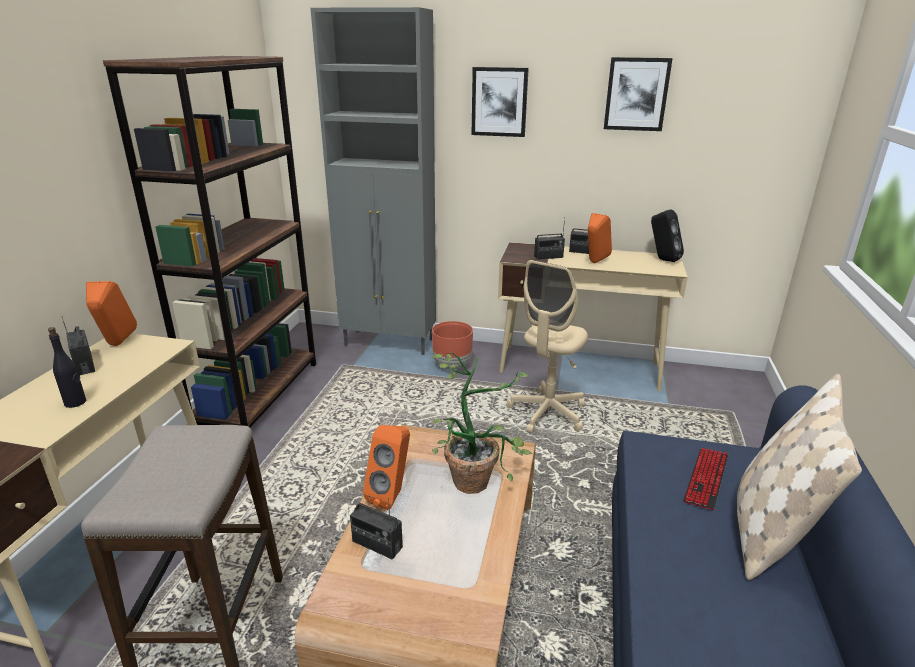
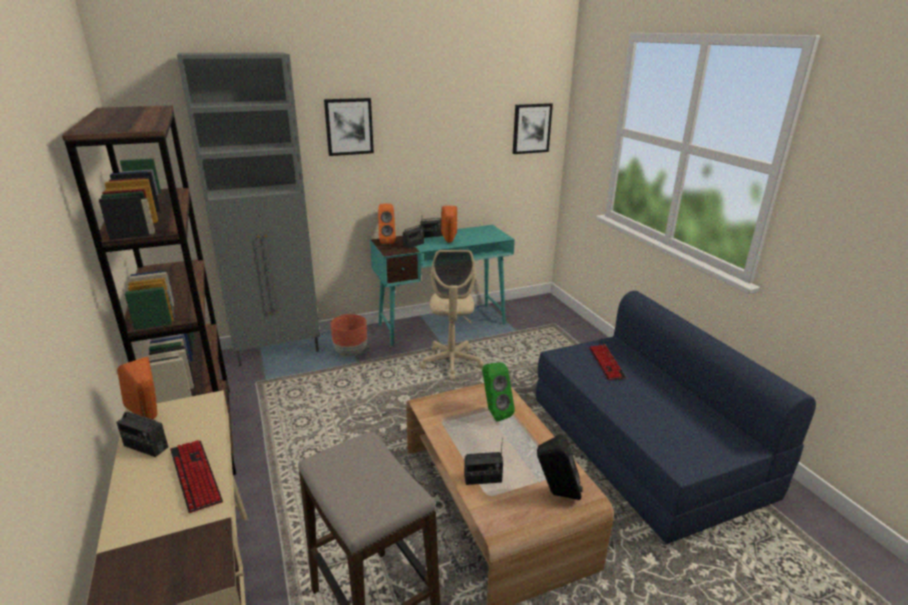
camera: 35 degrees left, 0 degrees up
(75, 402) = (195, 476): black bottle -> keyboard
(392, 495) = (456, 446): orange speaker -> orange speaker (387, 242)
(476, 476) = (494, 412): potted plant -> green speaker
(580, 367) = (443, 324): beige desk -> turquoise desk
(636, 94) = (451, 113): picture -> picture (531, 128)
(662, 259) = (487, 230): black speaker -> black speaker (556, 494)
(770, 528) = (655, 376): beige pillow -> none

